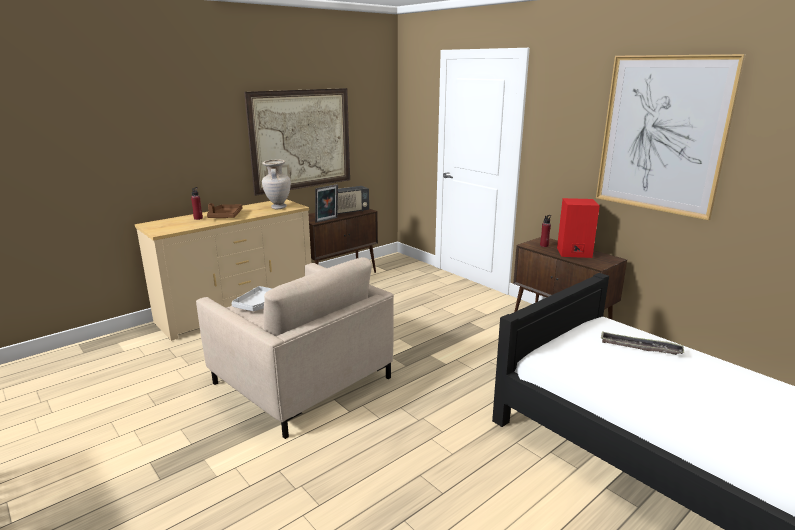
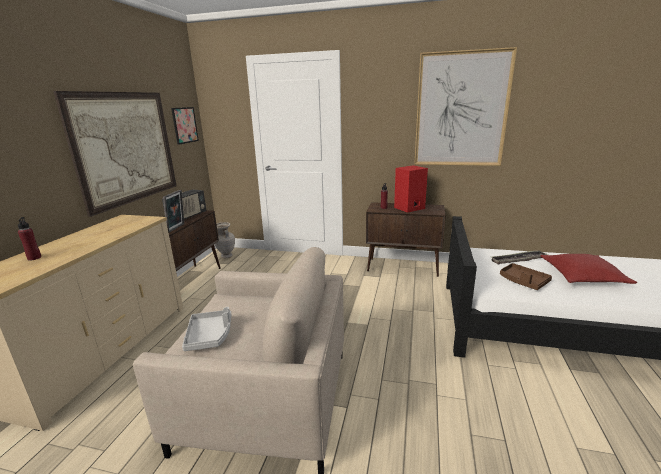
camera: 35 degrees left, 0 degrees up
(225, 216) = (74, 247): brown tray -> brown tray (523, 282)
(278, 207) = (130, 224): beige vase -> beige vase (226, 256)
(374, 119) = (185, 125): none -> picture
(690, 389) = (582, 276): none -> red pillow

